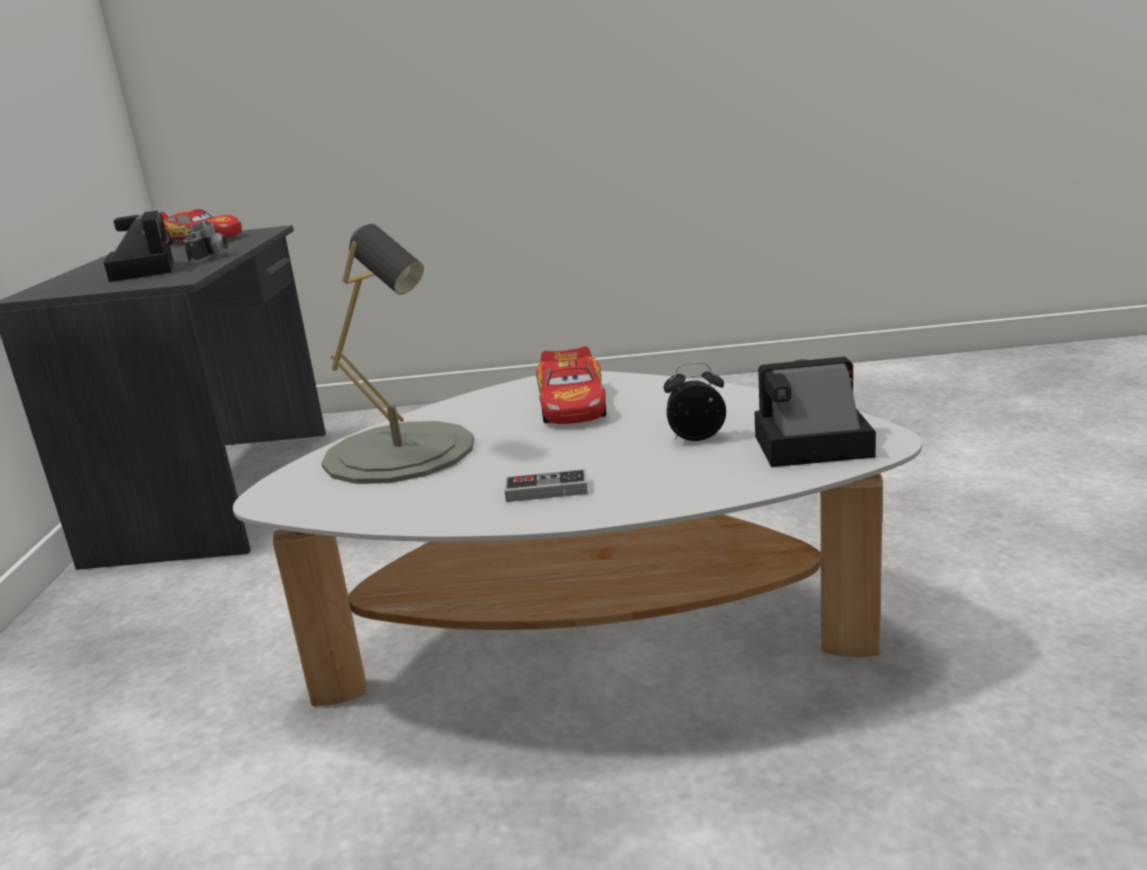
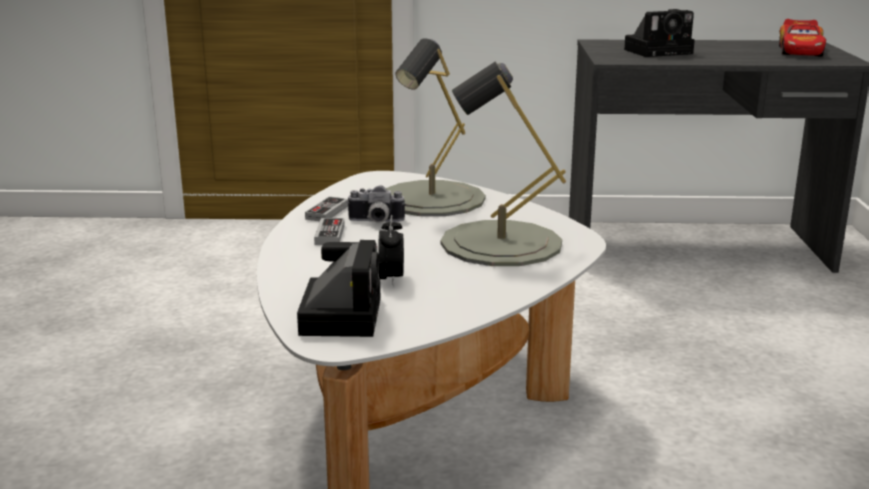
camera: 90 degrees right, 0 degrees up
(211, 257) = (704, 59): camera -> camera (375, 222)
(446, 507) = (327, 212): none -> game controller
(573, 405) = (501, 243): toy car -> grey table lamp

